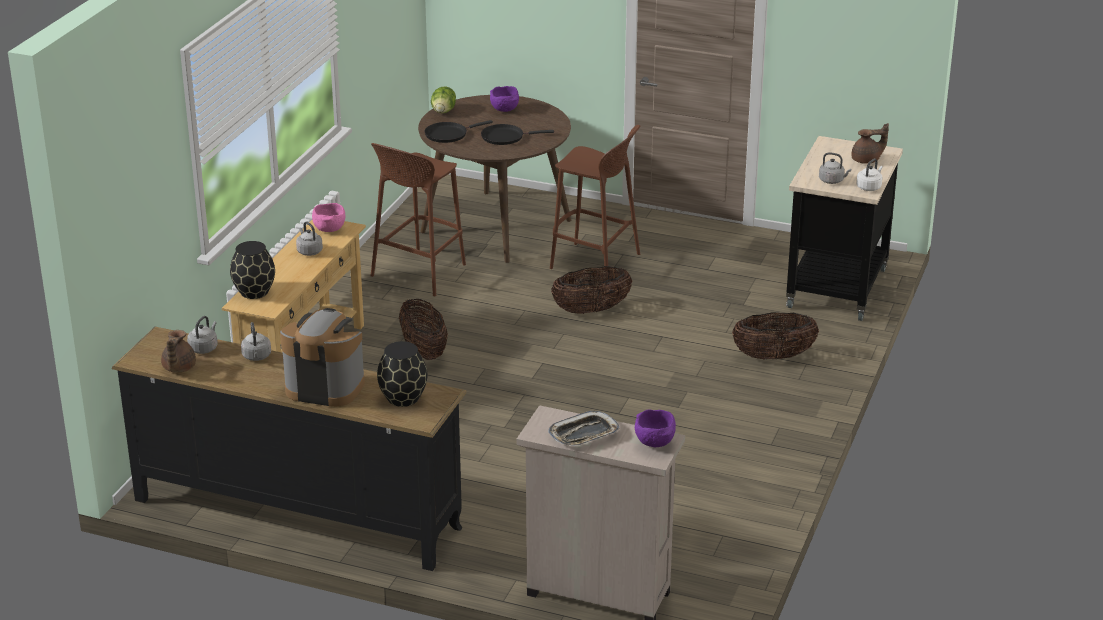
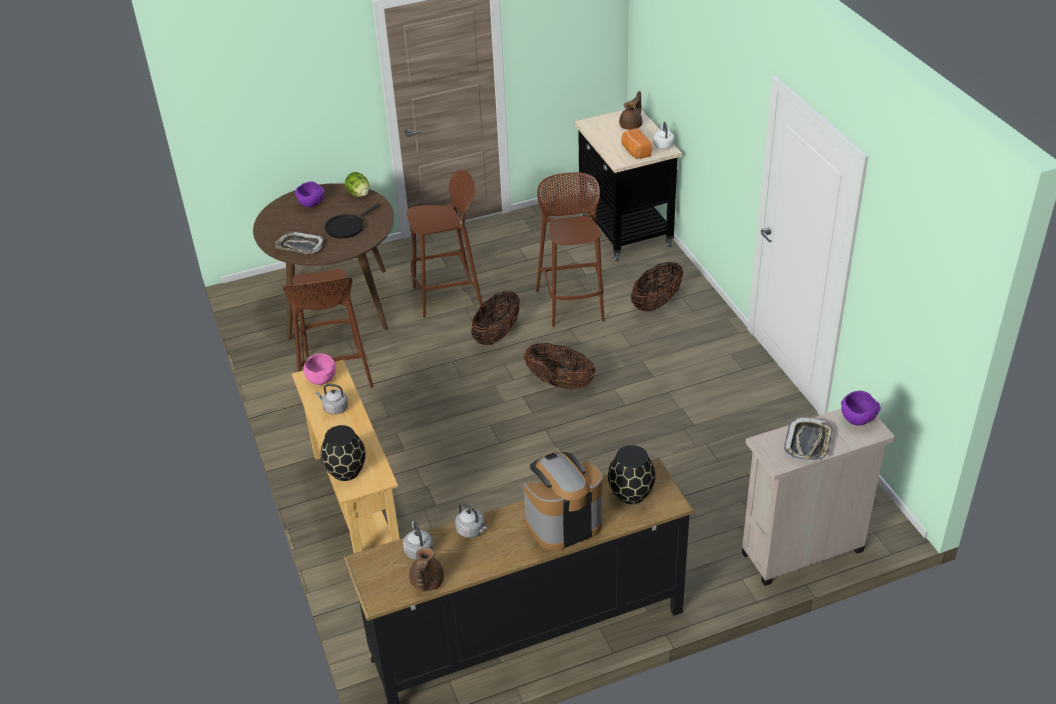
camera: 40 degrees left, 10 degrees up
(178, 368) = (426, 582): brown teapot -> brown teapot turned 45 degrees clockwise
(424, 350) = (427, 437): basket -> basket (560, 382)
(443, 111) = (266, 228): lettuce -> lettuce (359, 194)
(448, 134) = (300, 246): black frying pan -> tray
(695, 320) = (573, 304): none -> brown stool
(832, 181) = (635, 152): grey kettle -> bread

